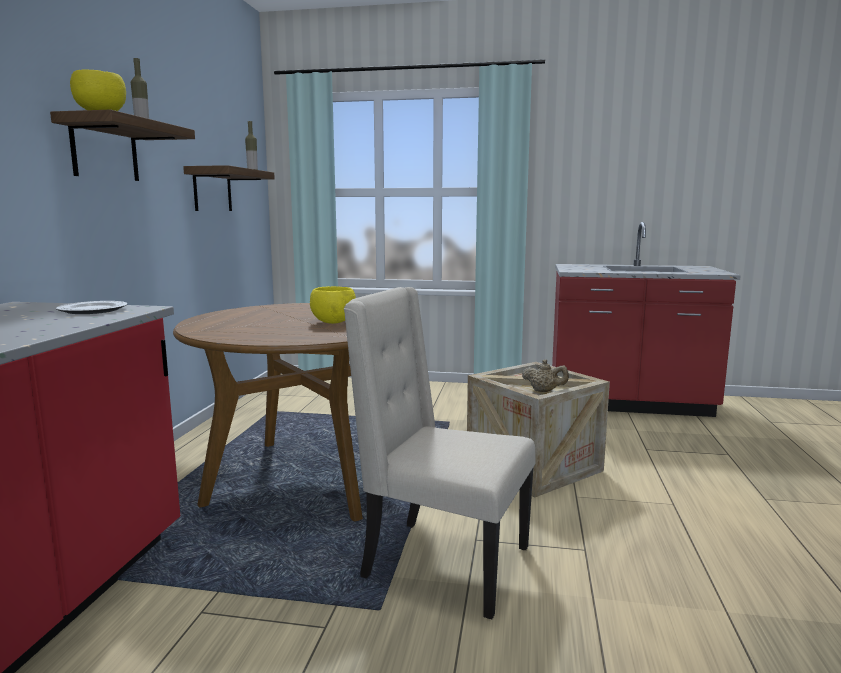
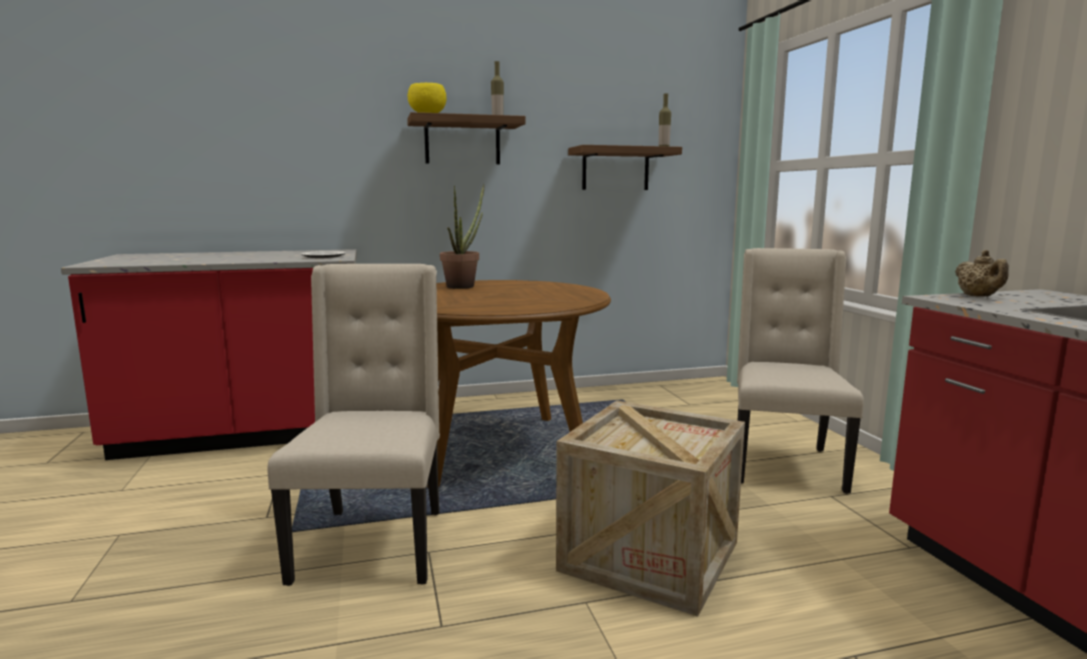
camera: 65 degrees right, 0 degrees up
(226, 321) = (464, 286): none -> potted plant
(334, 322) = (491, 300): yellow bowl -> none
(448, 403) = (784, 465): none -> beige chair
(544, 391) = (622, 445): beige teapot -> beige teapot (979, 296)

